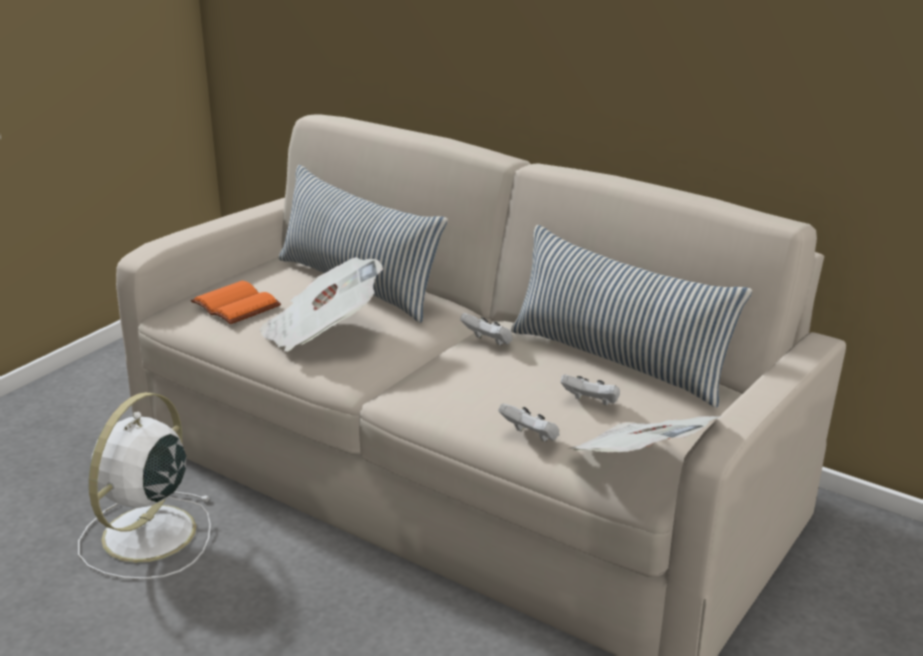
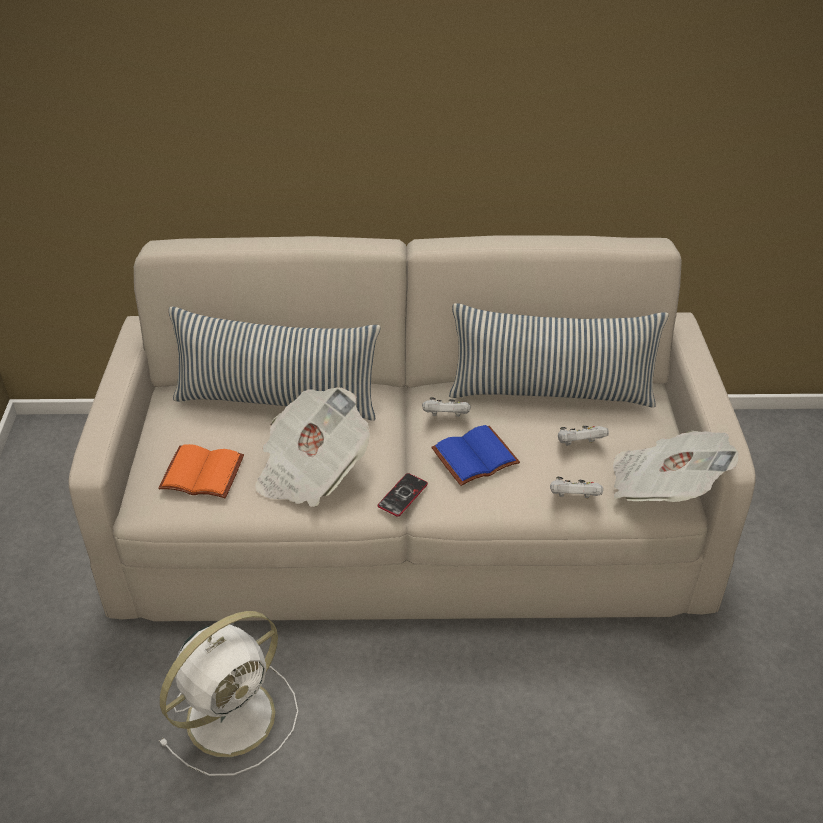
camera: 35 degrees left, 15 degrees up
(146, 536) = (234, 714): white fan -> white fan turned 120 degrees counterclockwise
(377, 379) = (403, 495): none -> phone
(473, 376) = (475, 459): none -> blue book

